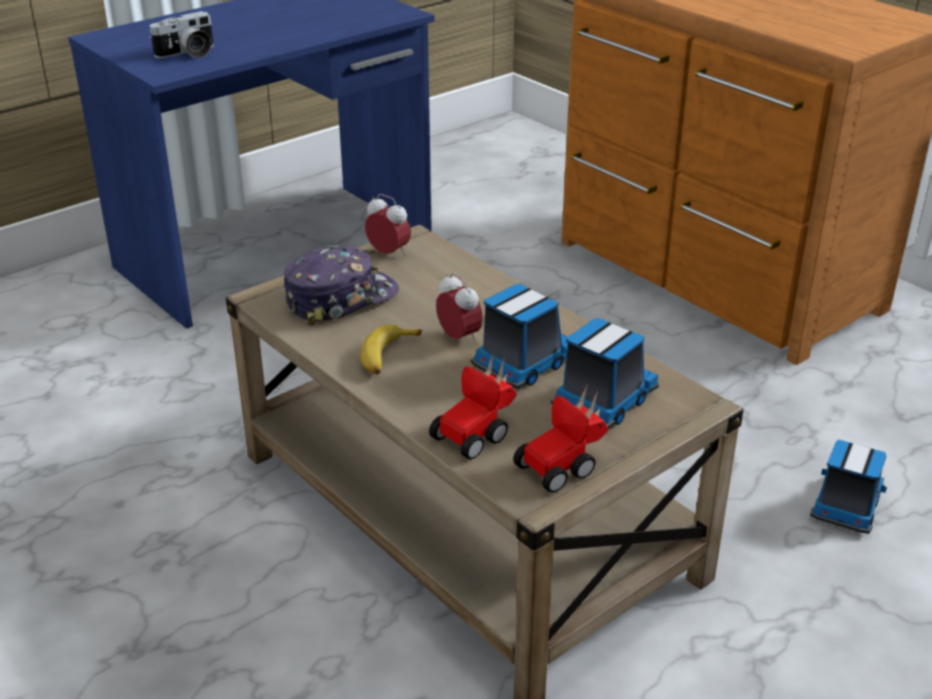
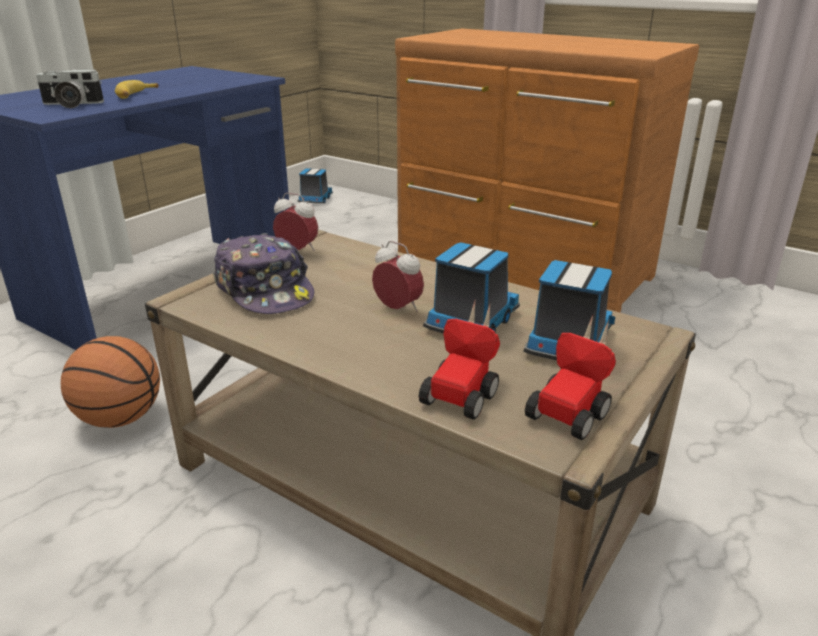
camera: 15 degrees left, 5 degrees down
(188, 54) = (71, 105): camera -> camera turned 45 degrees clockwise
(201, 398) = (121, 418): none -> basketball
(340, 298) = (265, 290): cap -> cap turned 105 degrees clockwise
(387, 357) = (335, 334): banana -> banana (135, 95)
(846, 506) = (717, 420): toy truck -> toy truck (315, 199)

